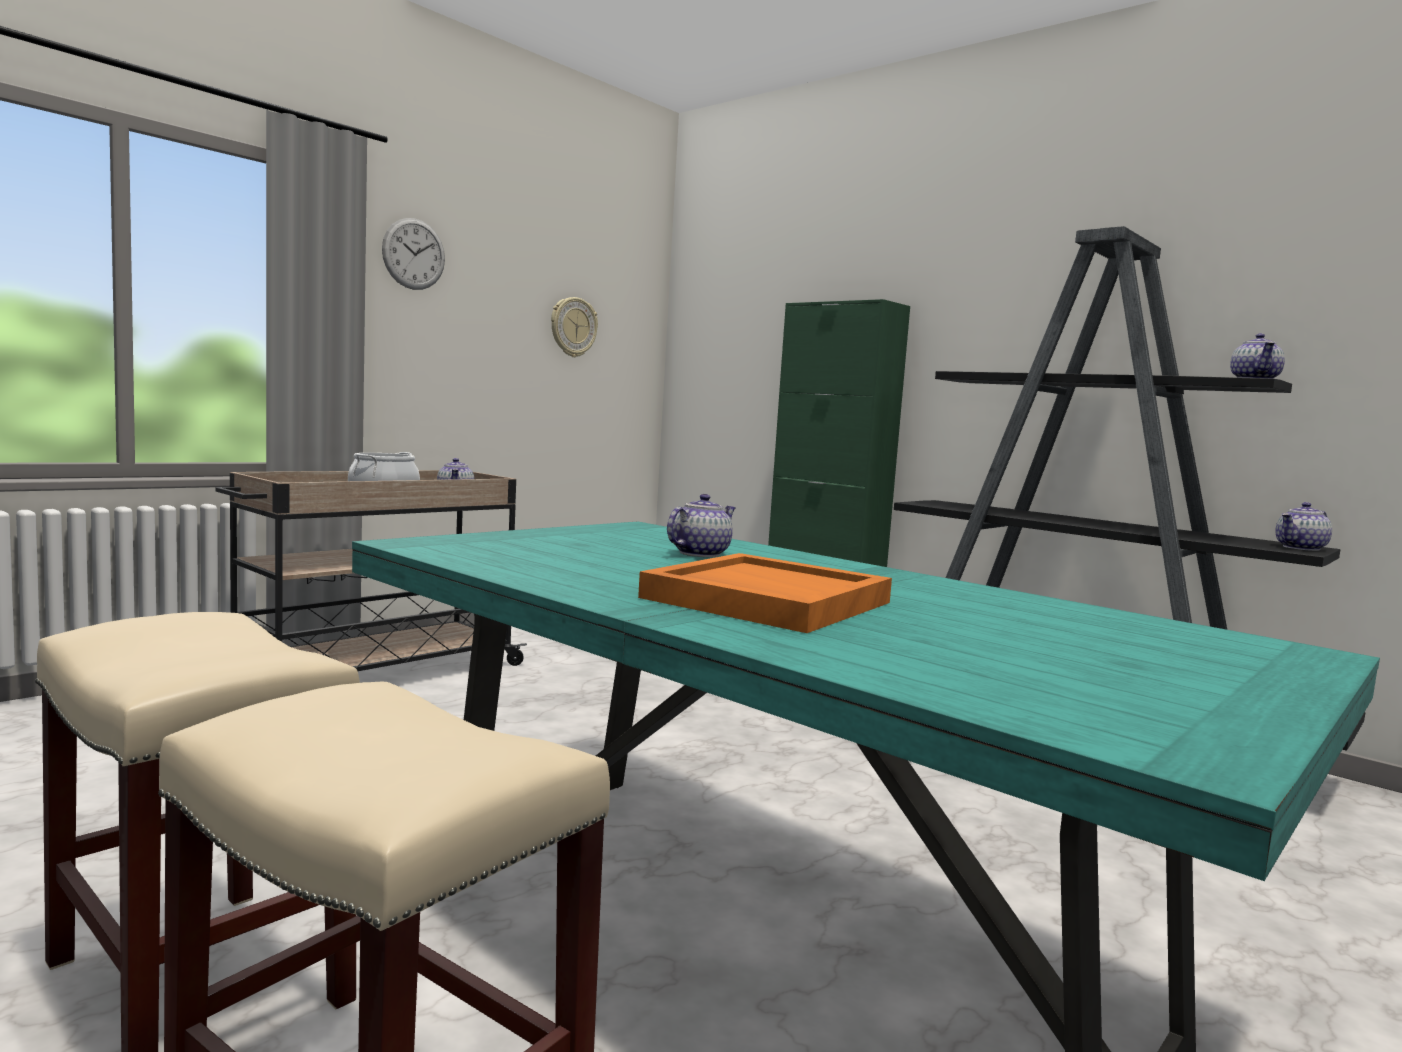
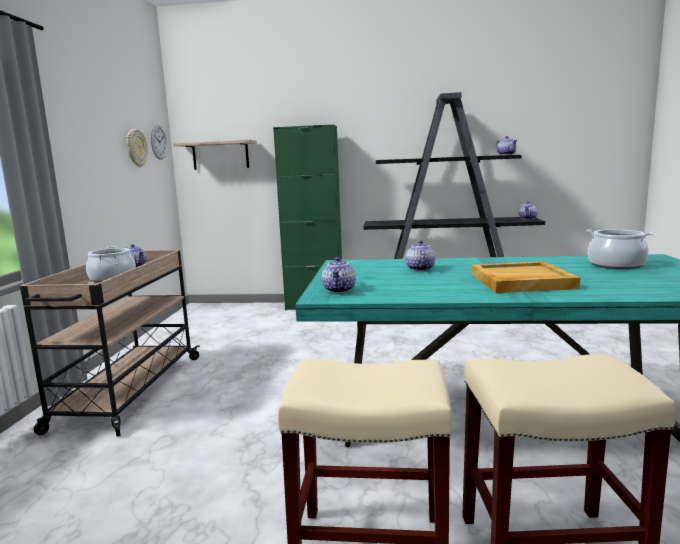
camera: 35 degrees left, 5 degrees up
(414, 254) = (58, 109): wall clock -> wall clock (158, 142)
(467, 544) = (340, 290): none -> teapot
(726, 353) = (220, 155): none -> shelf
(764, 600) = (521, 281): orange tray -> beige tray
(1108, 635) = (616, 265): none -> cooking pot

